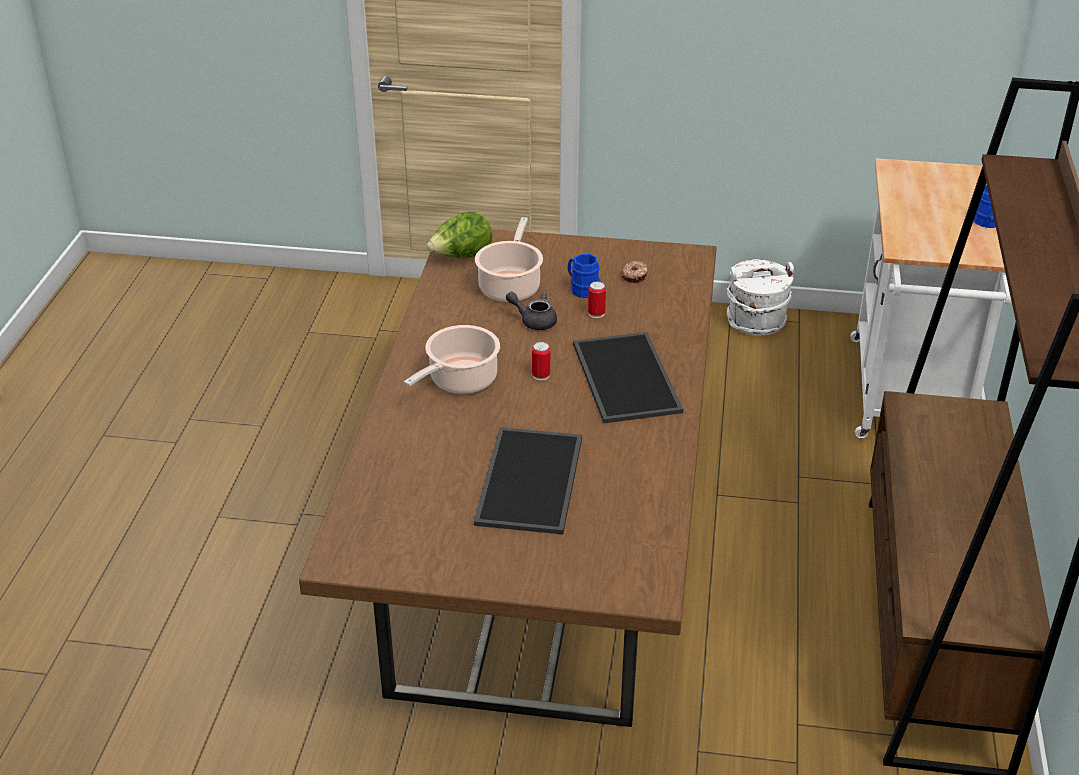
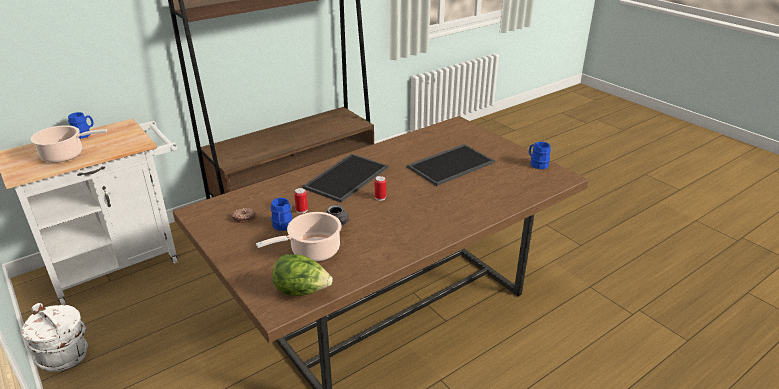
camera: 135 degrees left, 5 degrees down
(406, 563) = (537, 164): none -> blue mug
(460, 380) = (421, 215): cooking pot -> cooking pot (65, 155)

